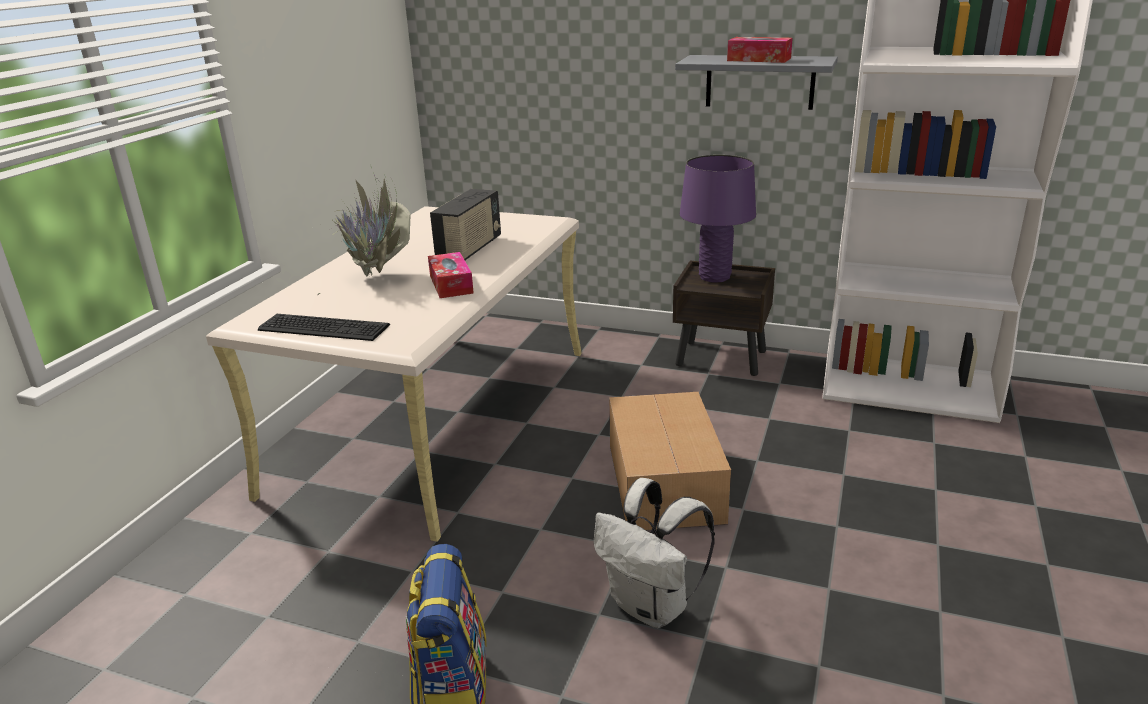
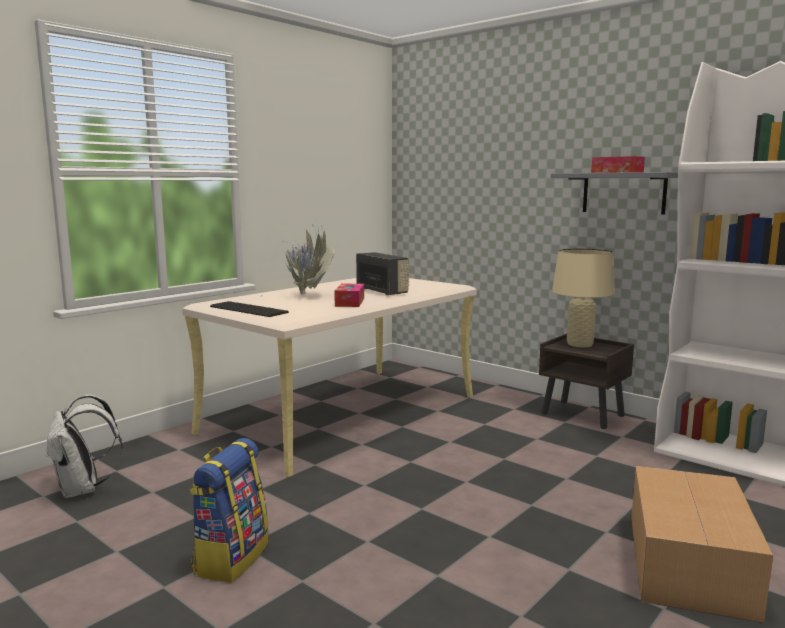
camera: 20 degrees right, 15 degrees down
(470, 249) = (382, 291): radio -> radio turned 75 degrees counterclockwise
(652, 606) = (411, 546): white backpack -> white backpack (83, 489)
(665, 481) = (480, 476): cardboard box -> cardboard box (689, 563)
(714, 277) = (579, 344): purple table lamp -> beige table lamp

